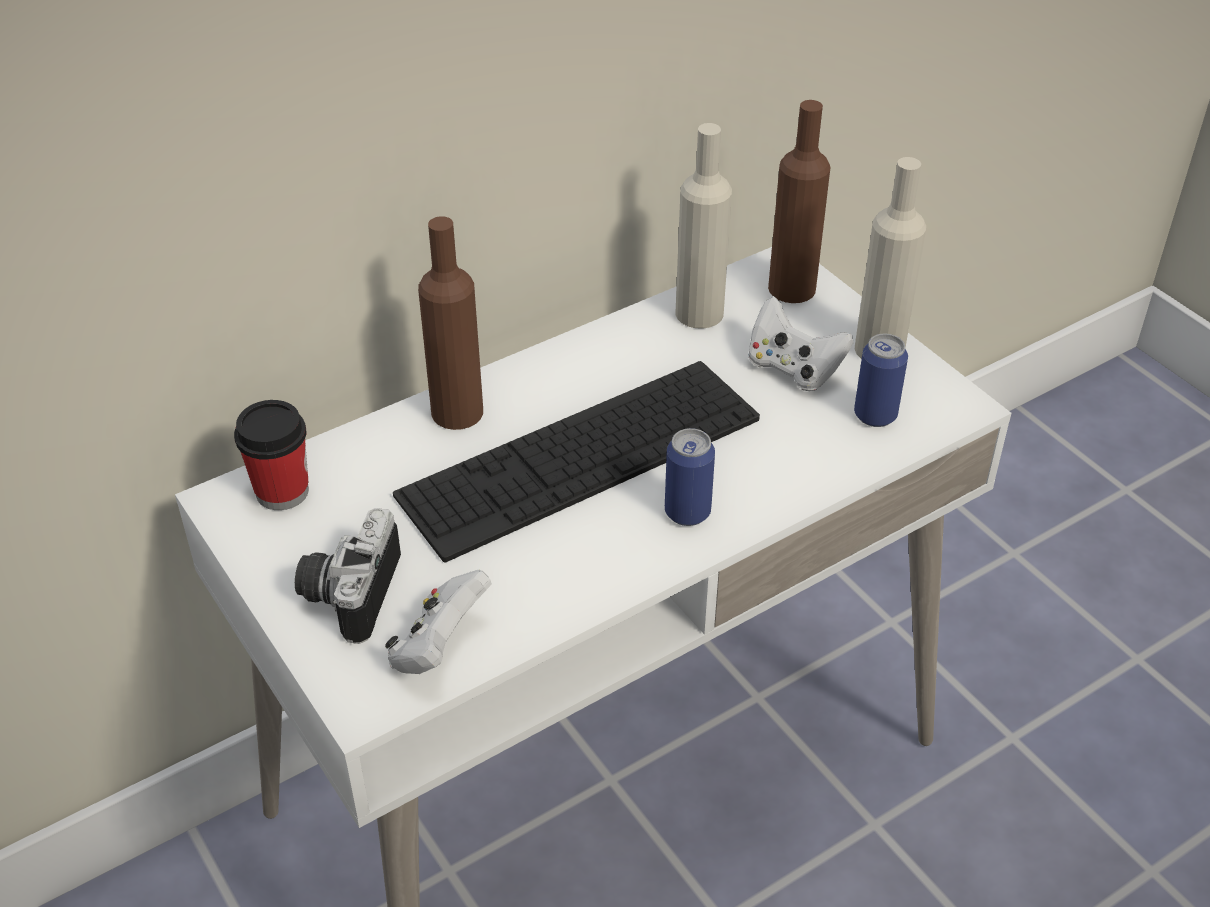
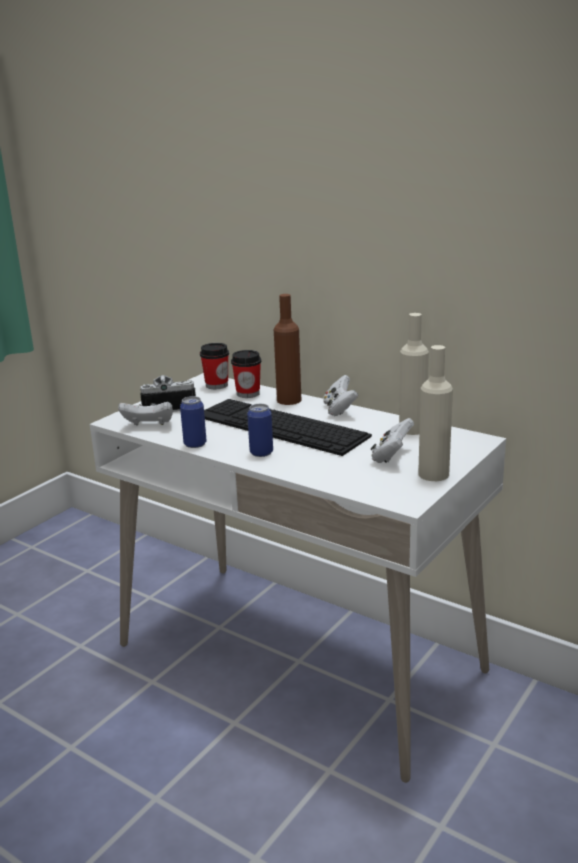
camera: 70 degrees right, 20 degrees down
(374, 457) = (248, 394): none -> cup
(556, 364) = (339, 410): none -> white game controller
(792, 288) = (461, 445): brown bottle -> none
(875, 415) = (374, 481): can -> can (195, 444)

